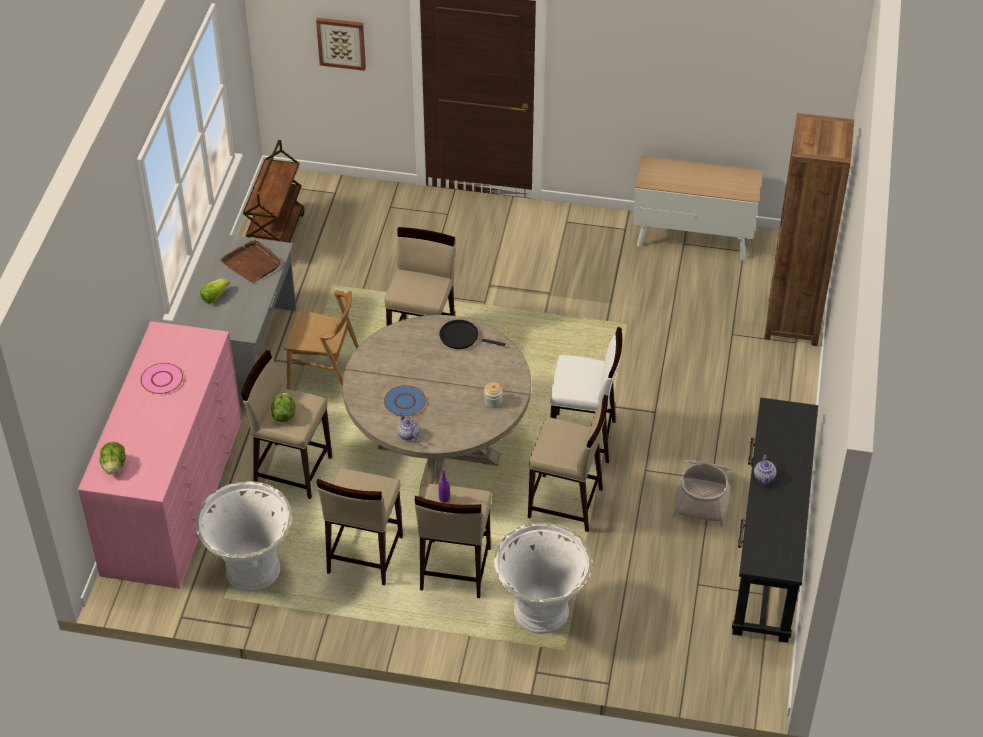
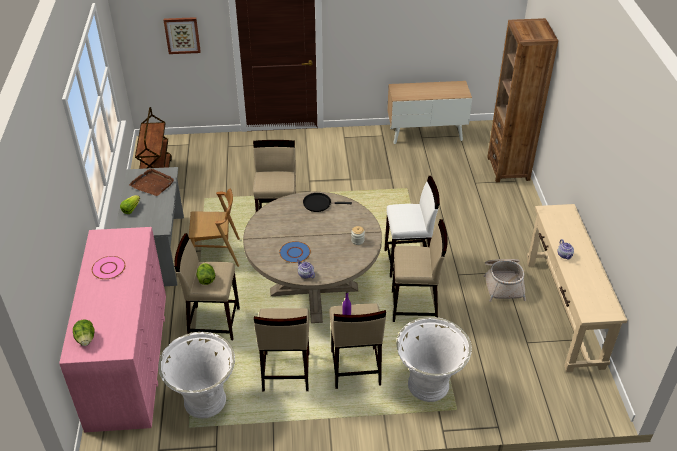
camera: 15 degrees left, 5 degrees down
(768, 553) = (563, 312): black console table -> beige console table

